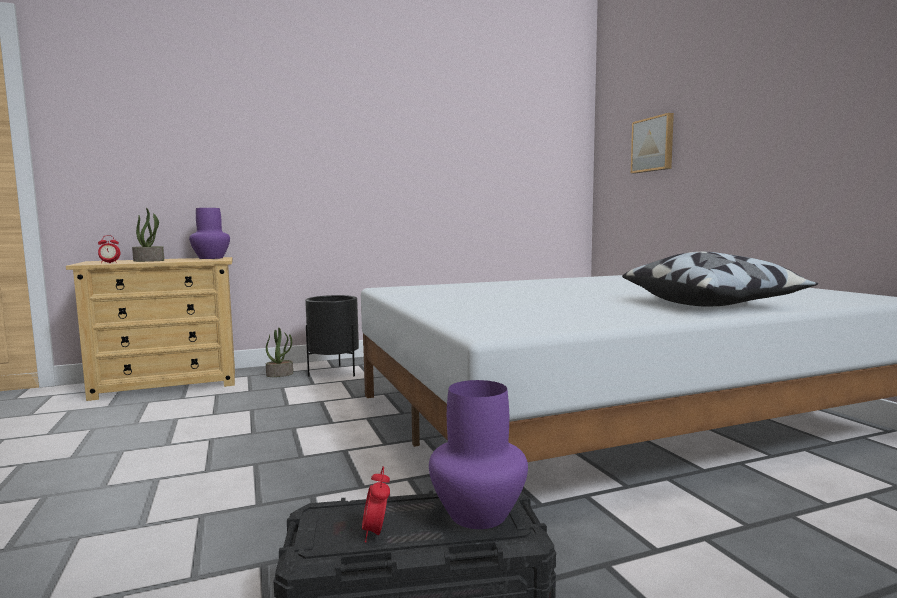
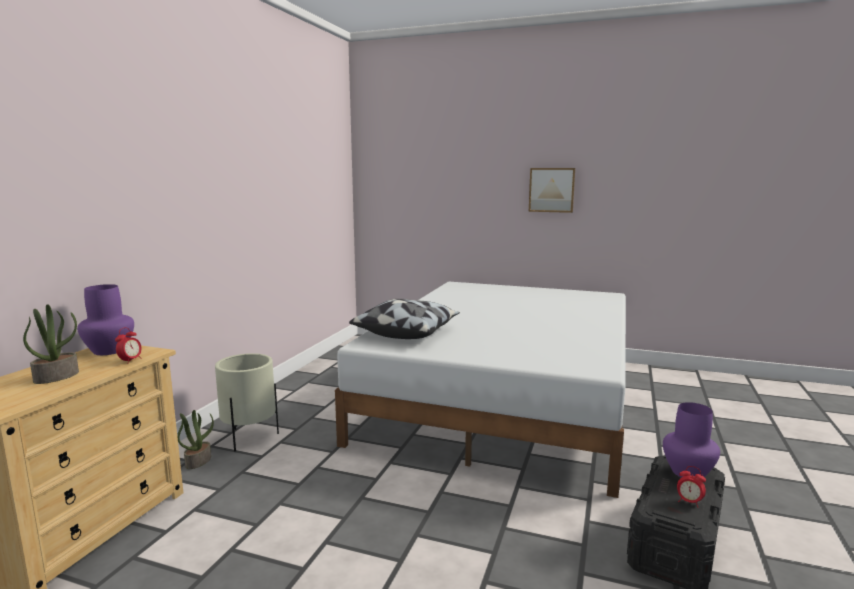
camera: 50 degrees left, 5 degrees up
(109, 263) = (32, 397): alarm clock -> alarm clock (130, 361)
(334, 372) = (249, 437): black planter -> beige planter
(653, 144) = (423, 183): picture -> picture (551, 190)
(712, 304) = (581, 316): pillow -> pillow (406, 332)

